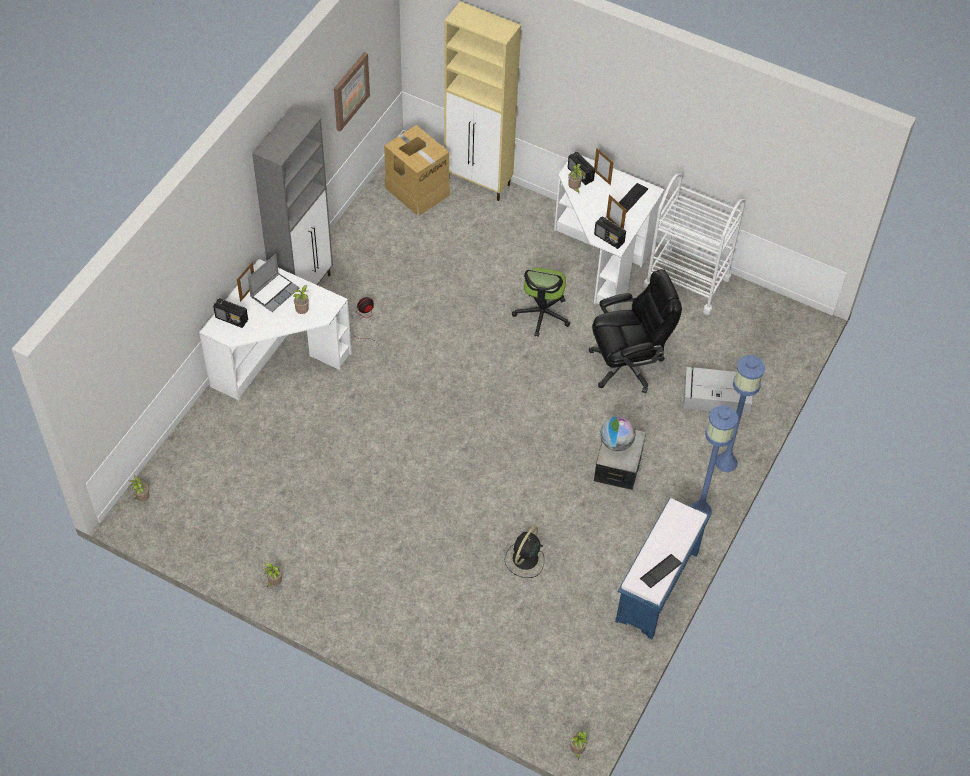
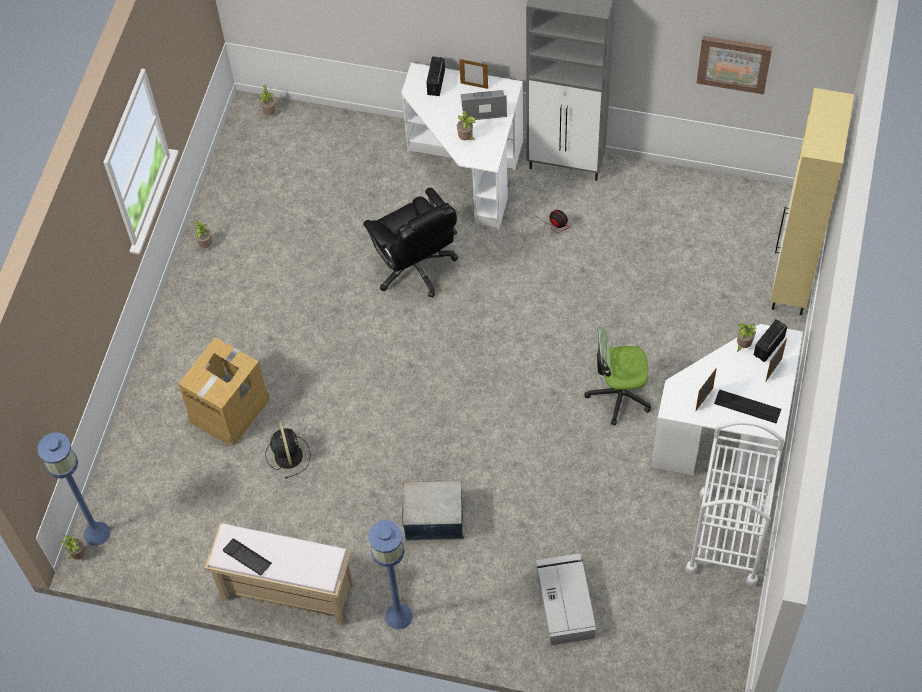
camera: 80 degrees right, 5 degrees up
(274, 292) = (483, 107): laptop -> laptop turned 150 degrees clockwise
(417, 190) = (752, 226): cardboard box -> cardboard box (230, 409)
(524, 559) = (288, 455): black fan -> black fan turned 60 degrees clockwise
(609, 239) = (679, 399): radio -> none
(616, 443) = (436, 496): globe -> none
(627, 364) = (579, 498): black office chair -> black office chair (415, 266)
(657, 588) = (286, 591): blue bench -> beige bench
(725, 462) = (473, 631): blue floor lamp -> blue floor lamp (96, 533)

